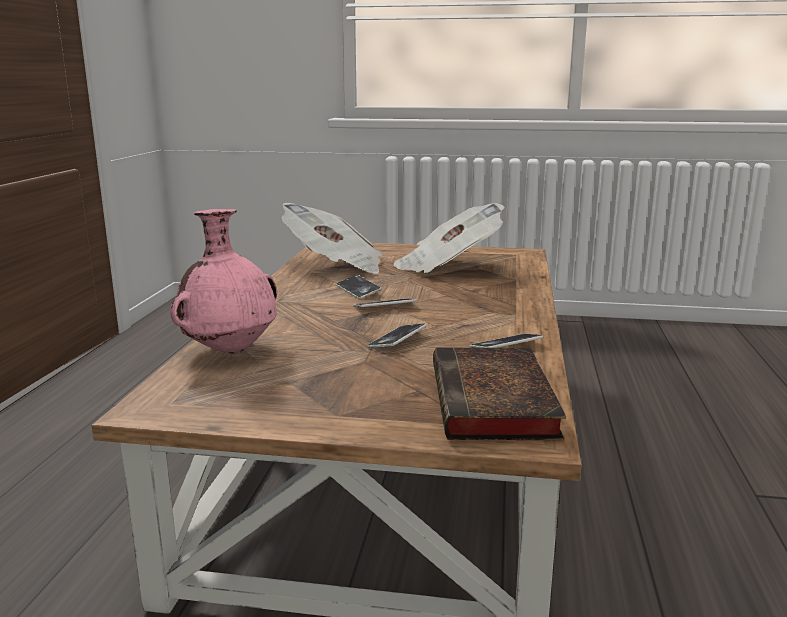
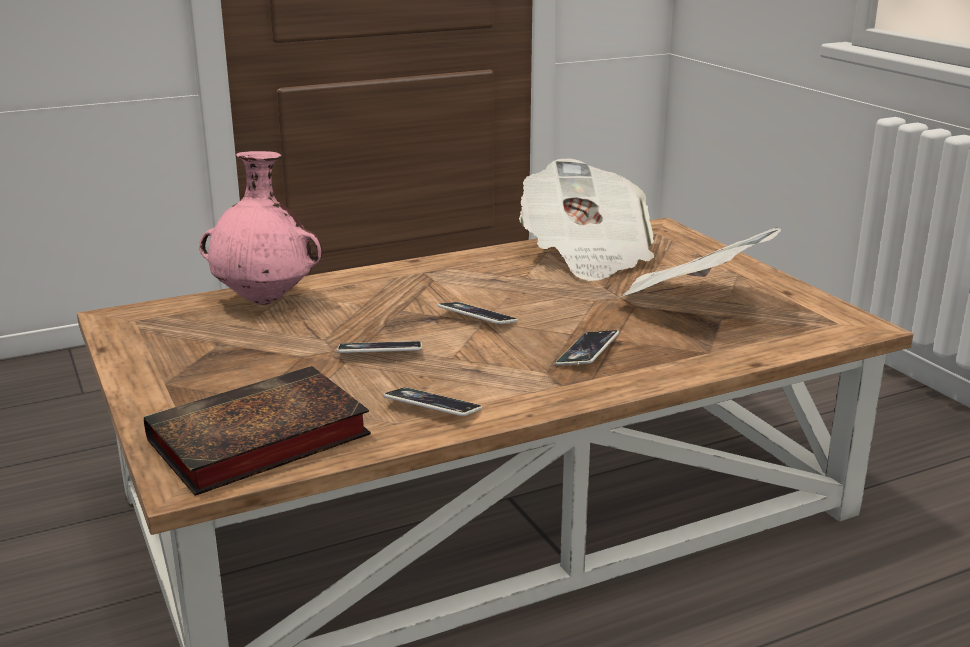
camera: 55 degrees right, 5 degrees up
(358, 290) = (514, 291): phone -> phone (587, 353)

